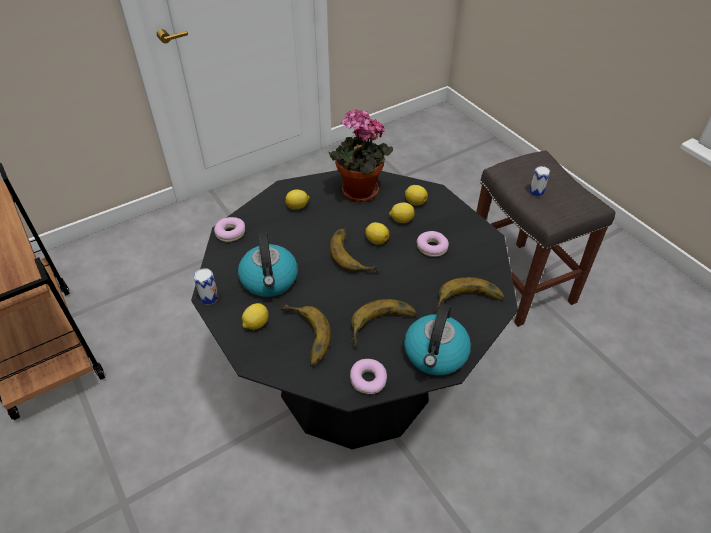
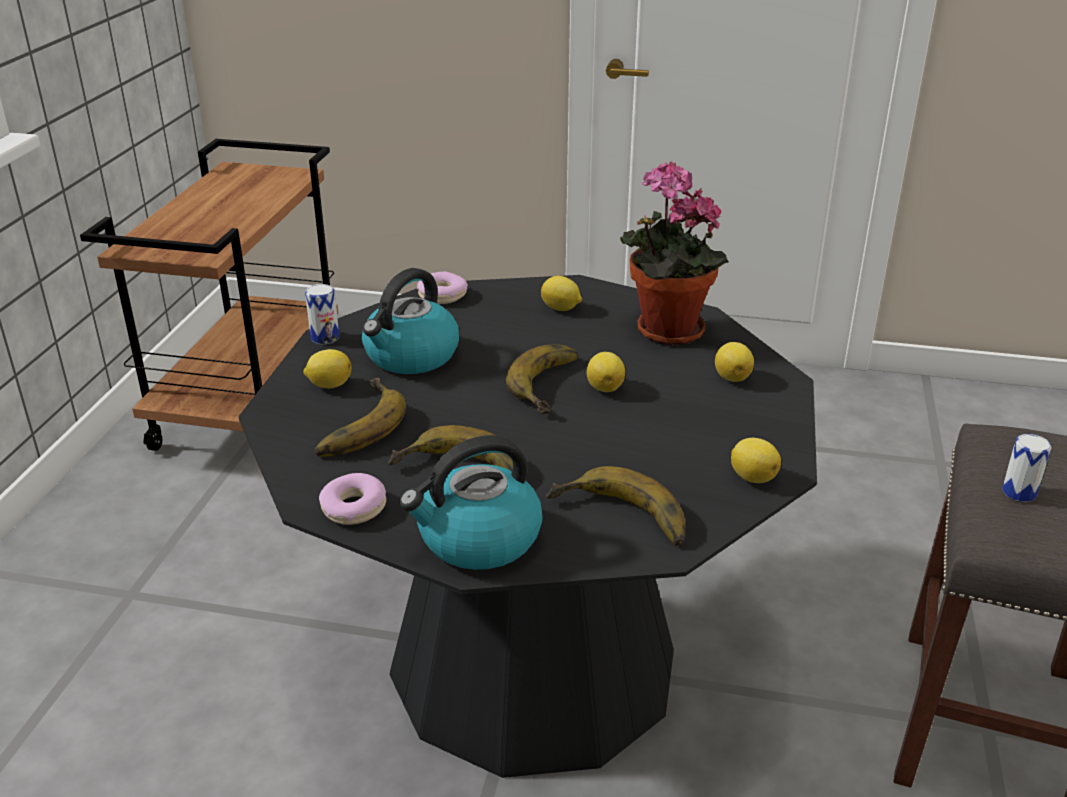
camera: 45 degrees right, 15 degrees down
(401, 220) = (677, 385): lemon -> lemon (752, 477)
(432, 247) = (672, 434): donut -> none

